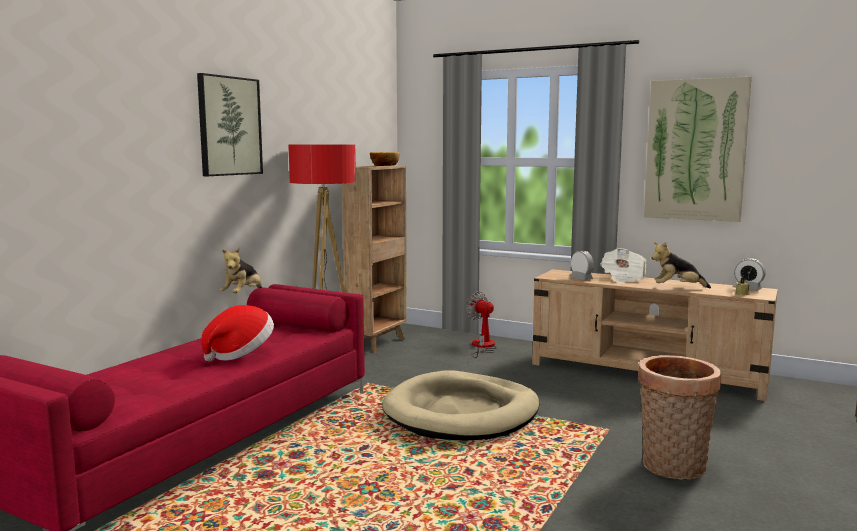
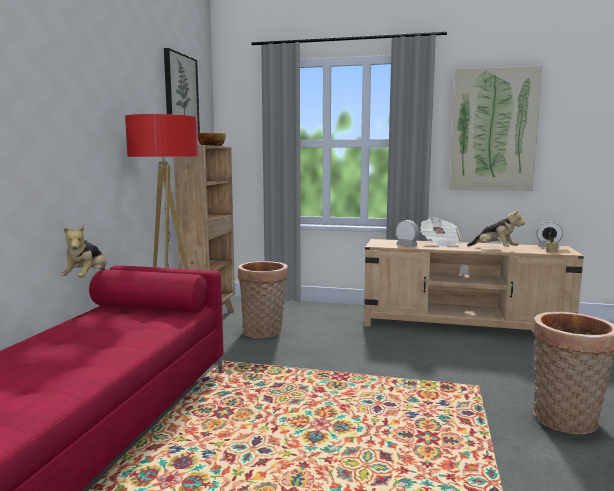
camera: 15 degrees left, 0 degrees up
(229, 126) = (62, 88): picture -> picture (180, 93)
(240, 354) = (102, 349): hat -> none
(423, 362) = (264, 333): none -> basket
(462, 413) = (333, 384): beige dog bed -> none
(482, 346) = (309, 313): fan -> none
(677, 288) = (494, 249): plush toy -> plush toy turned 120 degrees counterclockwise

